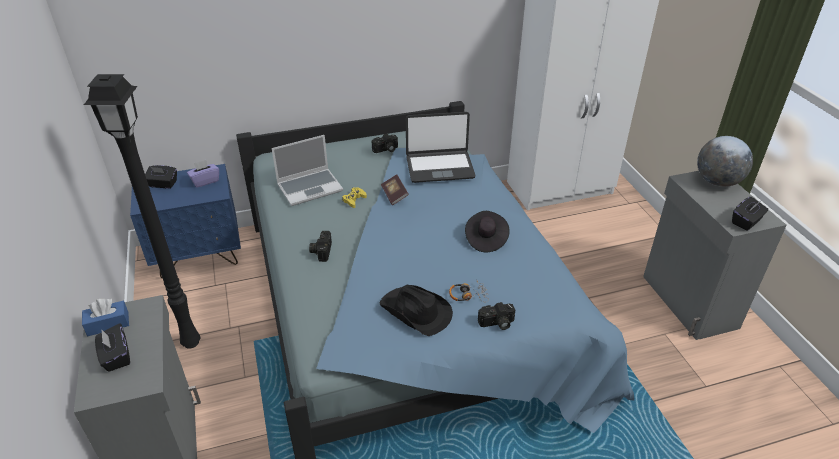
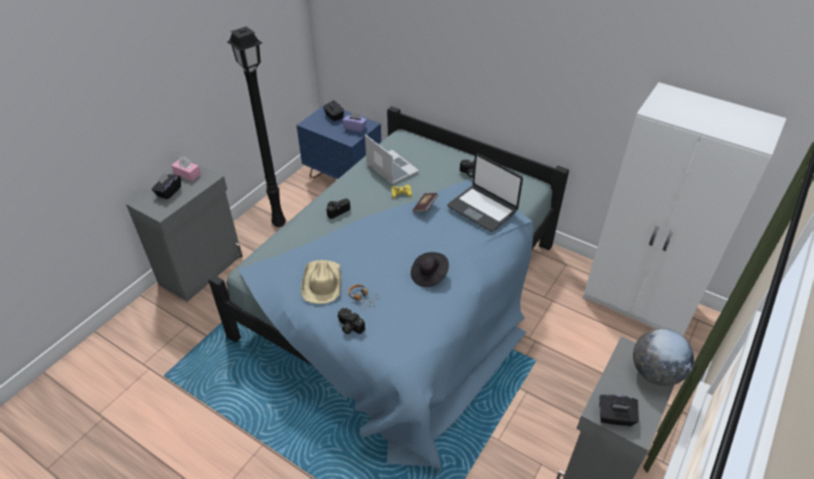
camera: 50 degrees right, 5 degrees up
(108, 324) = (187, 174): blue tissue box -> pink tissue box
(310, 187) = (391, 168): laptop -> laptop turned 150 degrees counterclockwise
(416, 312) = (322, 283): black hat -> beige hat

